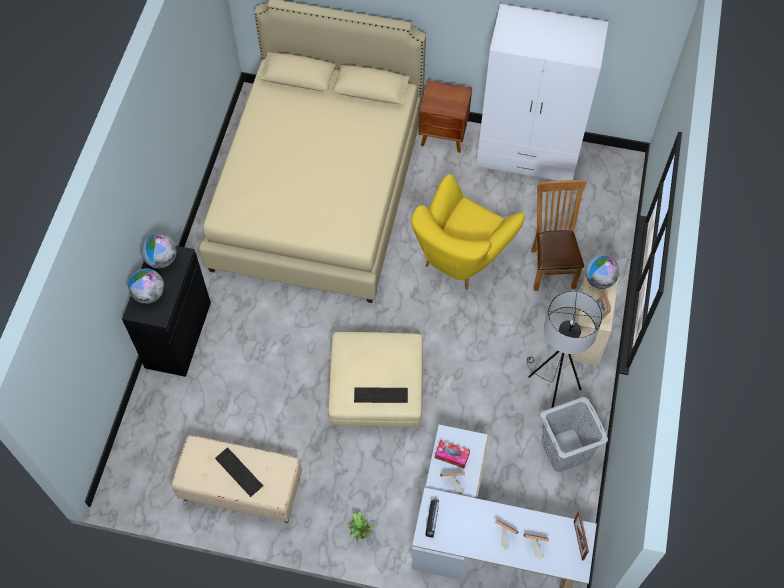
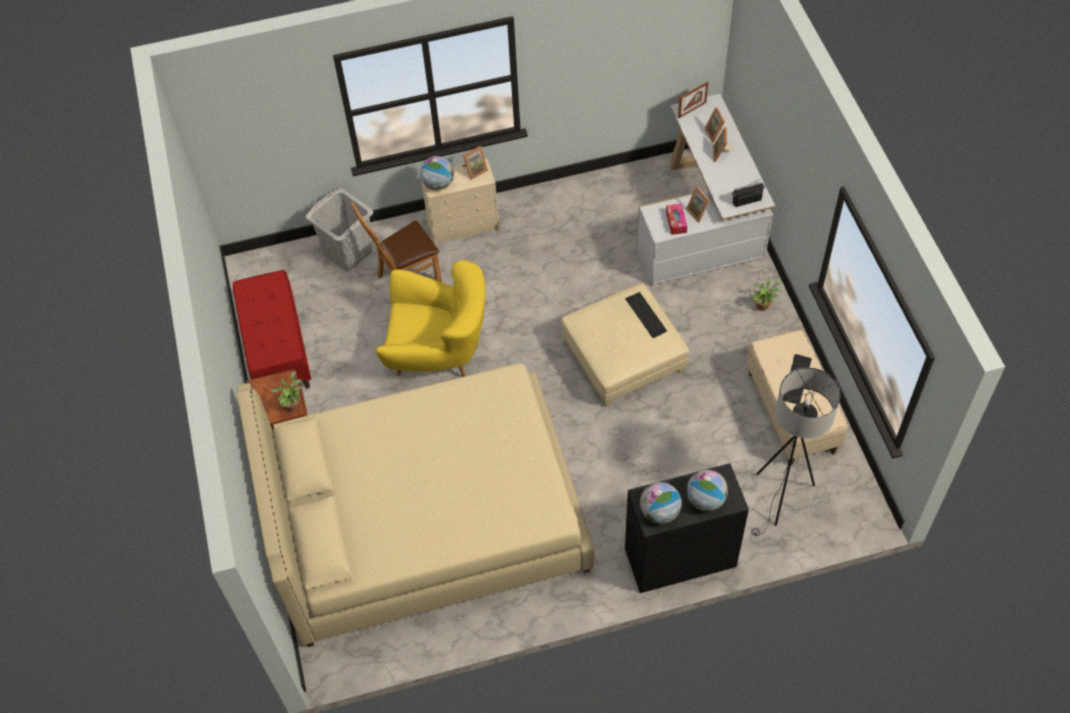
camera: 115 degrees left, 5 degrees down
(433, 106) = (292, 404): none -> potted plant
(528, 155) = (277, 349): white wardrobe -> red bench
(548, 394) = (543, 231): grey floor lamp -> grey floor lamp (781, 499)
(565, 450) = (588, 200): grey laundry basket -> grey laundry basket (348, 252)

